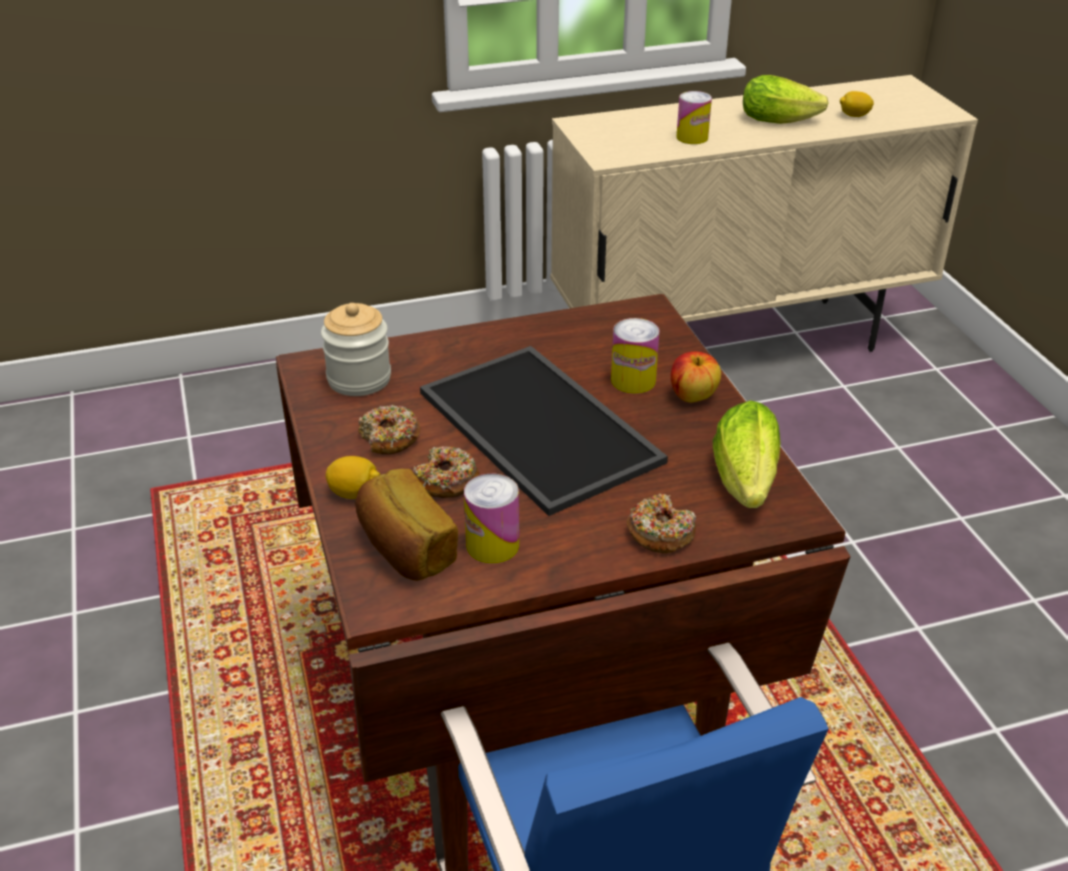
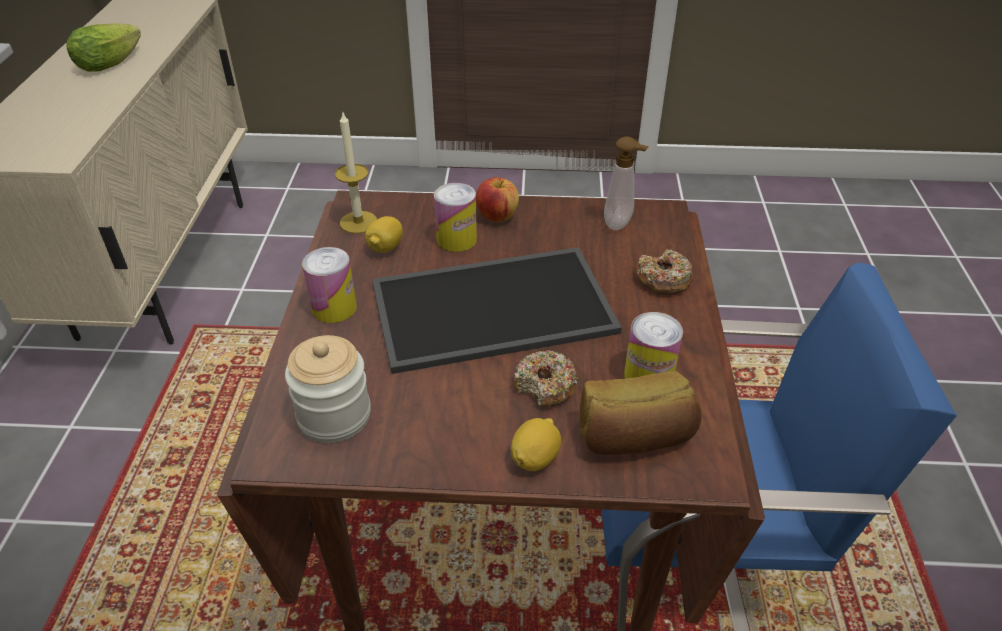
camera: 70 degrees left, 5 degrees up
(389, 438) = (456, 412): donut -> none
(618, 319) = (358, 222): none -> candle
(692, 137) = (83, 108): can -> can (334, 308)
(745, 484) = (620, 224): lettuce -> soap dispenser
(854, 116) = (149, 34): lemon -> lemon (385, 248)

